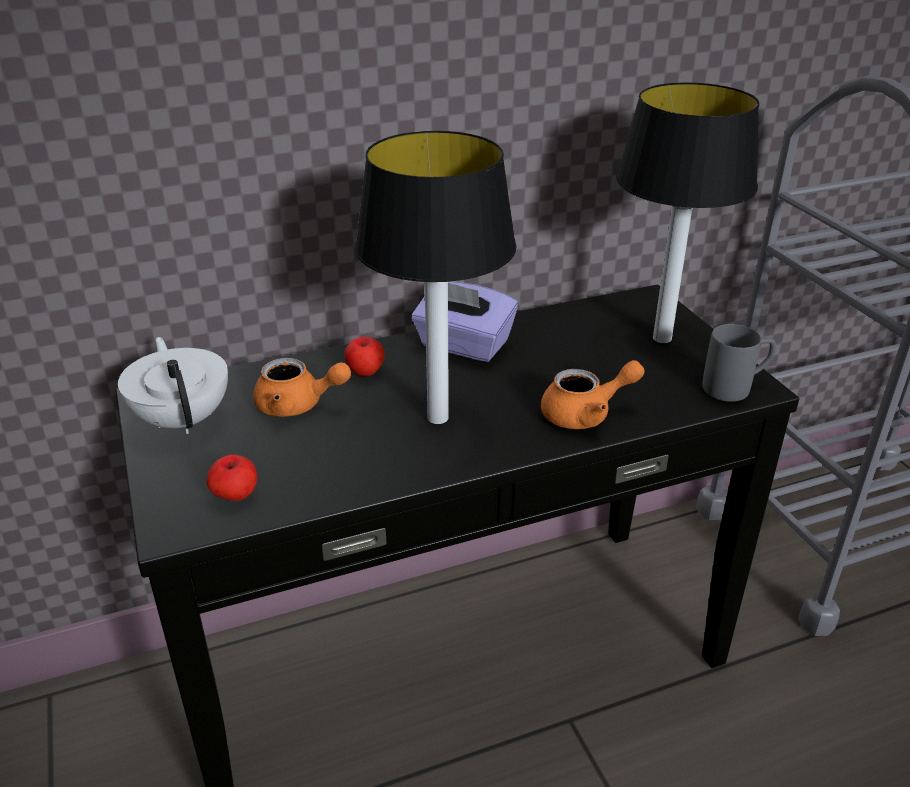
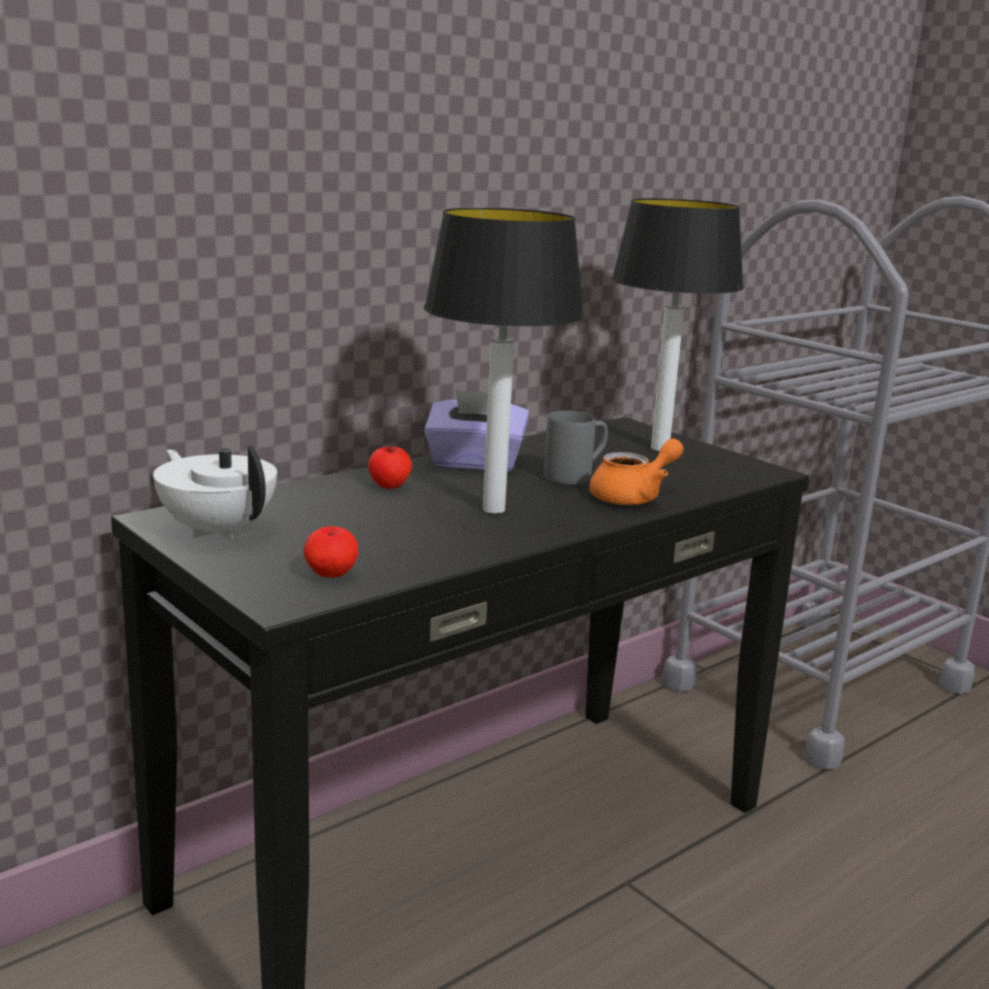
camera: 20 degrees left, 15 degrees down
(298, 405) = (338, 512): orange teapot -> none
(736, 387) = (751, 472): grey mug -> grey mug (576, 476)

